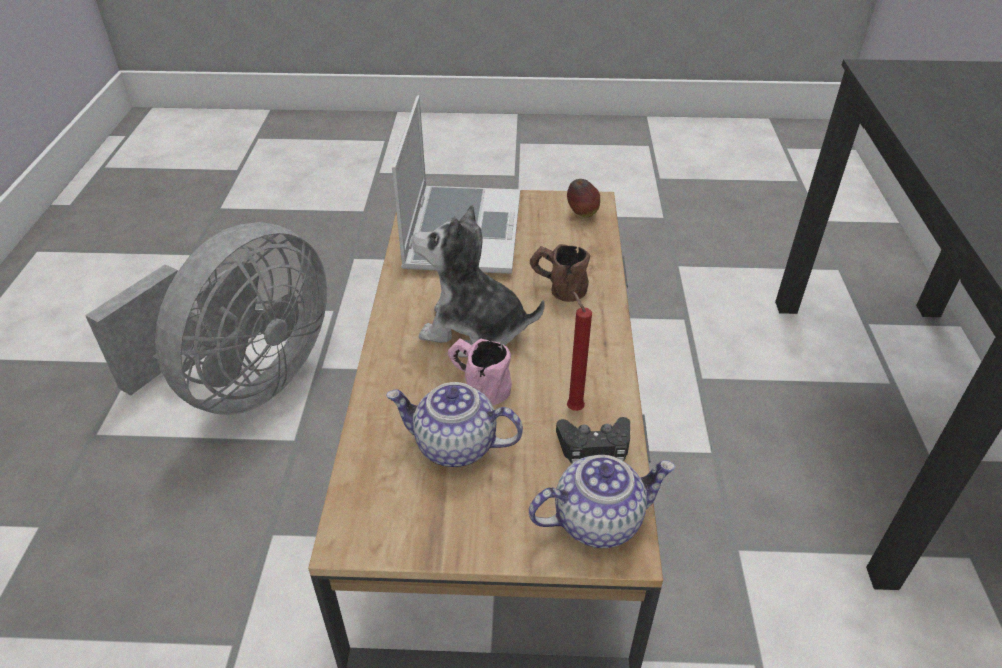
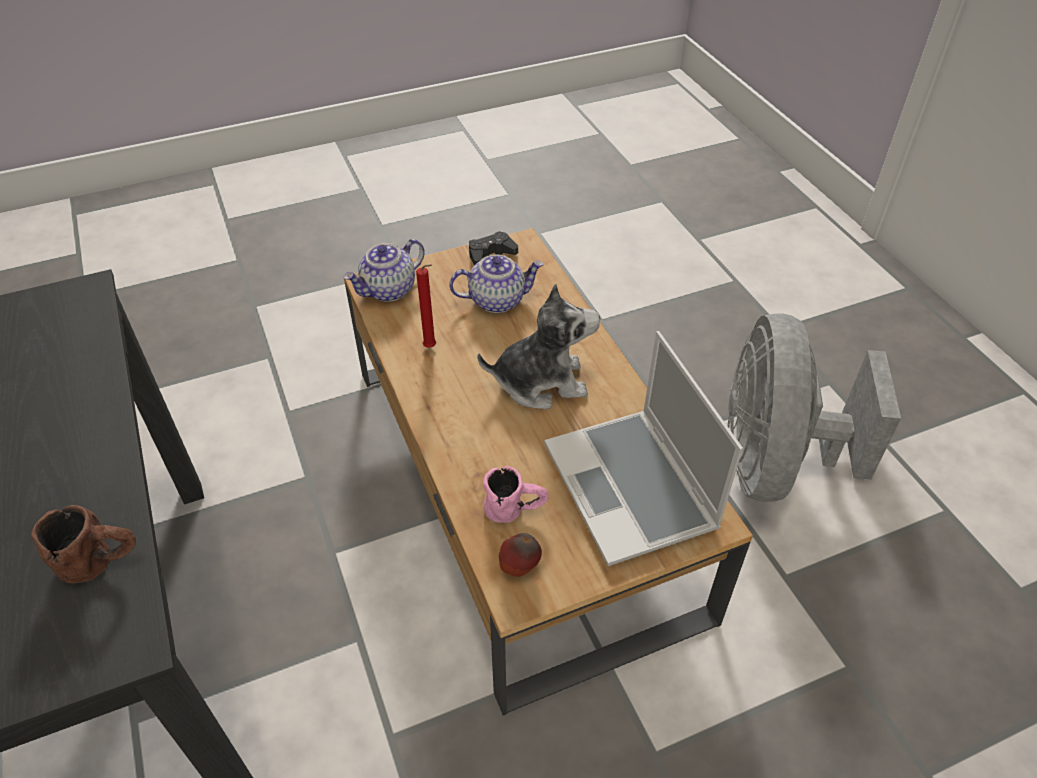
camera: 155 degrees right, 5 degrees up
(478, 386) = (507, 340): pink mug -> pink mug (515, 510)
(557, 288) = (495, 449): brown mug -> brown mug (102, 561)
(594, 446) = (406, 328): black game controller -> black game controller (491, 254)

